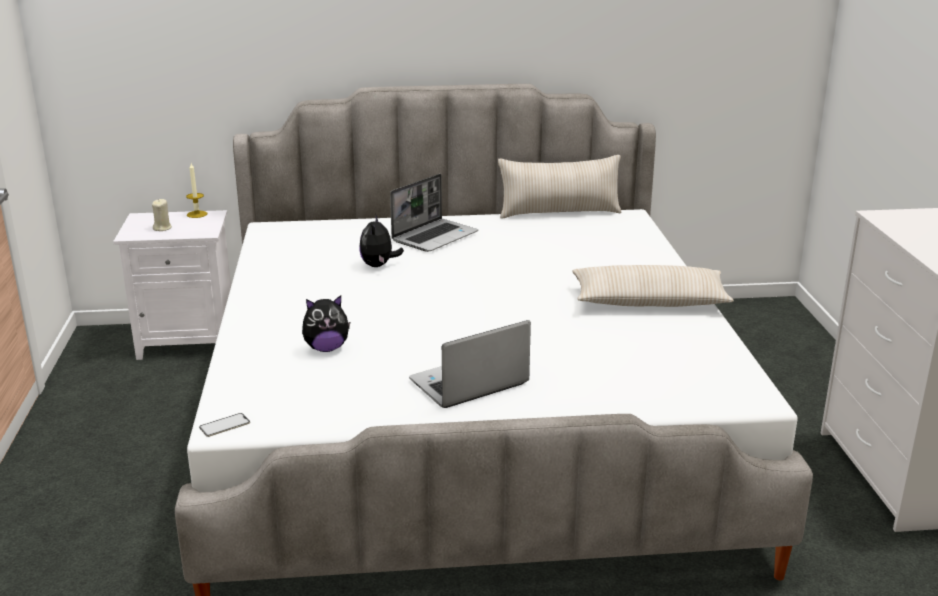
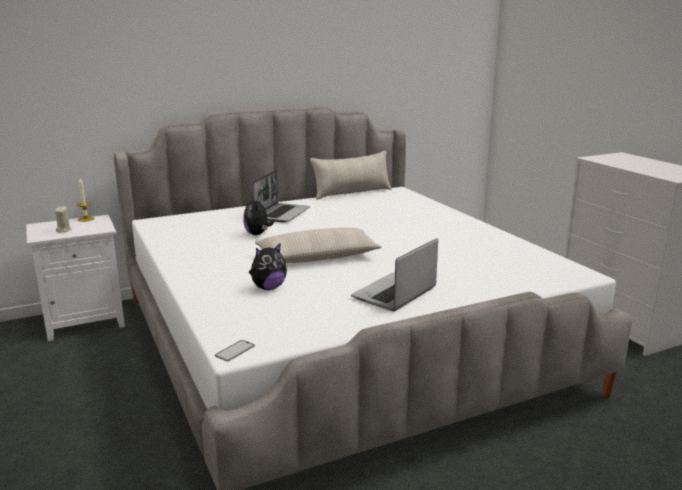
camera: 20 degrees left, 5 degrees down
(649, 301) = (460, 232): beige pillow -> beige pillow (318, 257)

